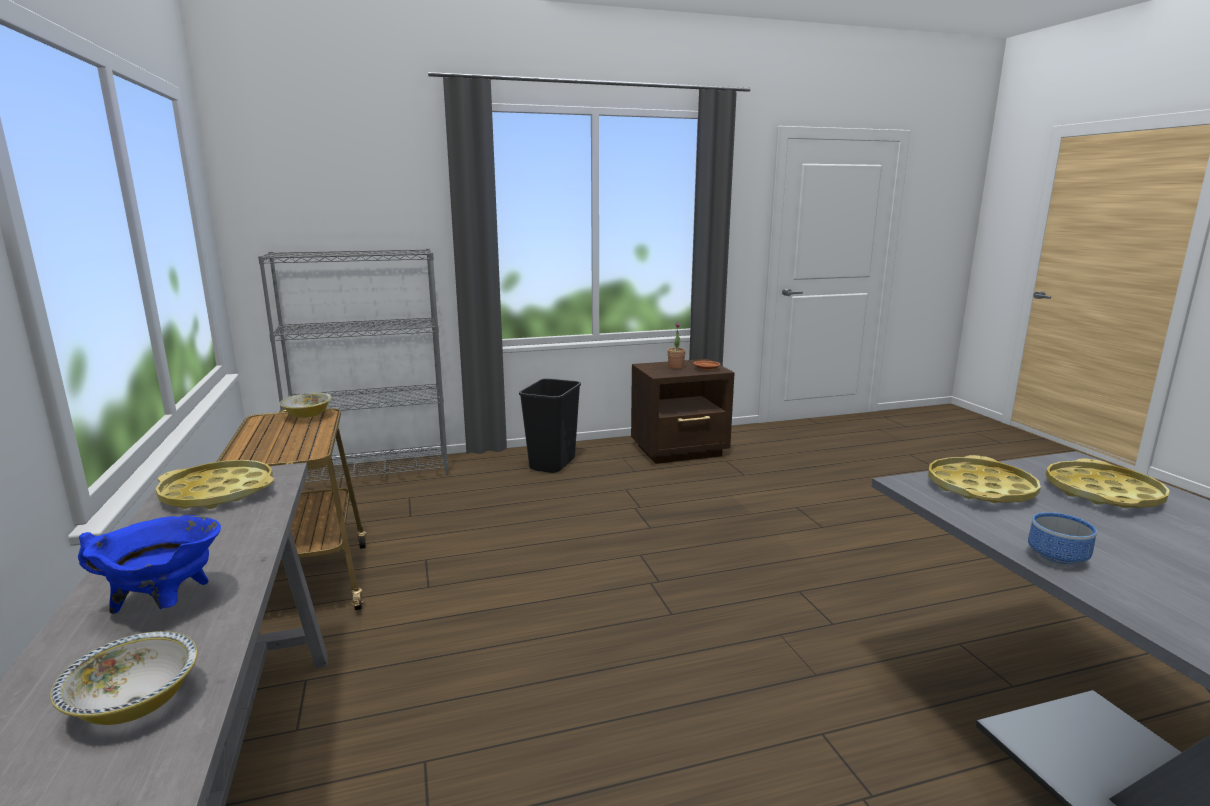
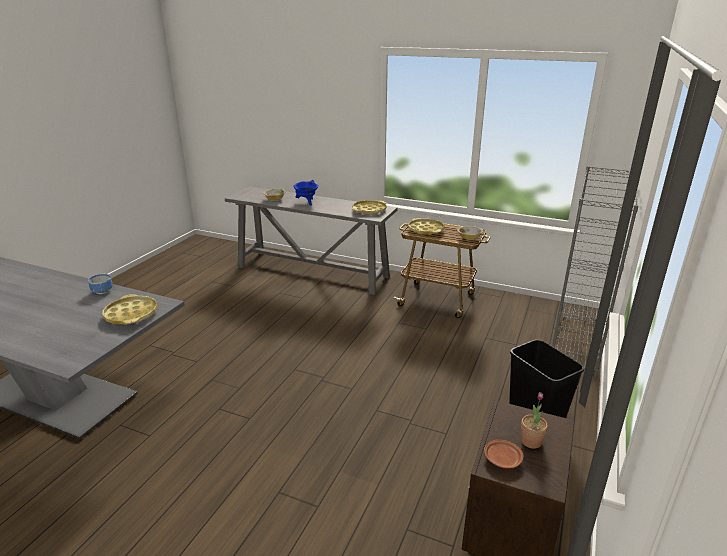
camera: 130 degrees right, 10 degrees up
(1102, 493) = (68, 337): yellow tray -> yellow tray (426, 230)

